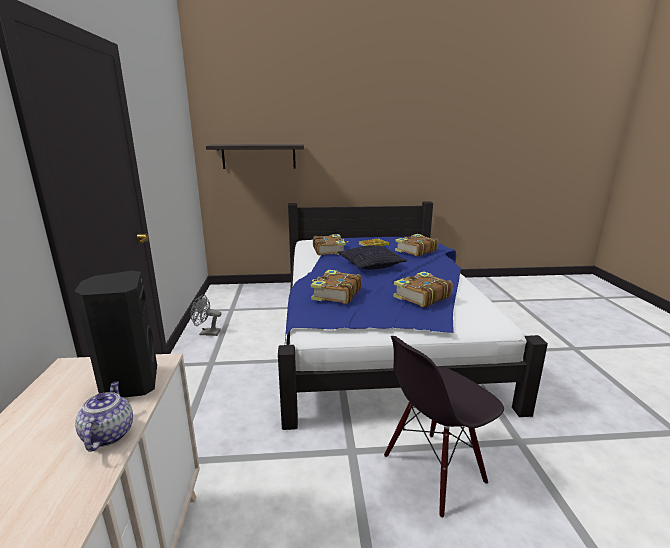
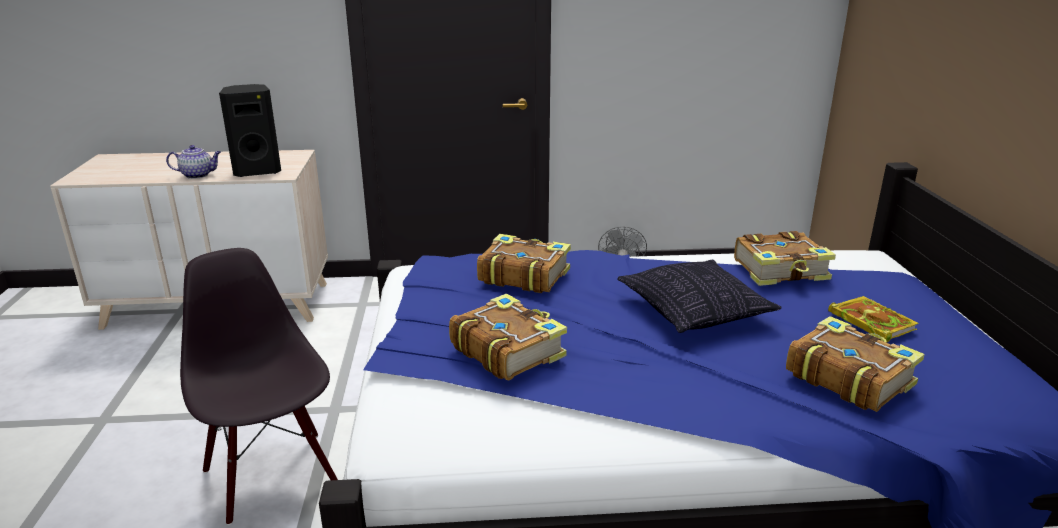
camera: 90 degrees right, 5 degrees up
(259, 156) = (906, 42): shelf -> none

